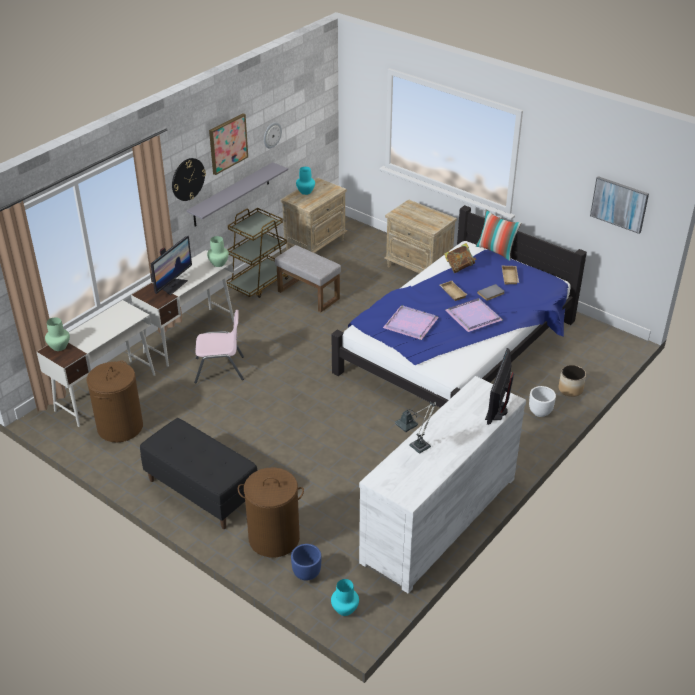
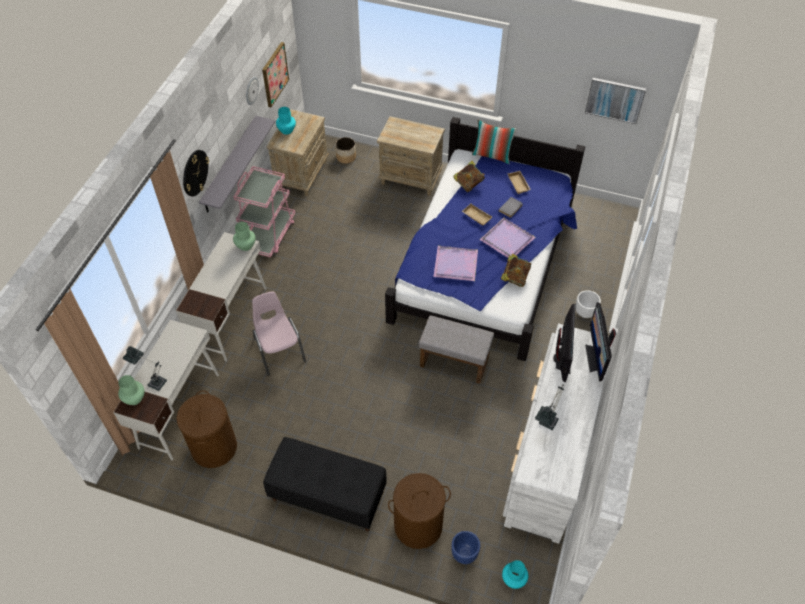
camera: 20 degrees left, 15 degrees up
(82, 339) = (153, 381): none -> table lamp
(173, 286) = (213, 287): monitor -> monitor (562, 359)
(220, 369) = (279, 350): pink chair -> pink chair turned 90 degrees counterclockwise
(228, 143) = (220, 119): picture -> picture (274, 74)
(259, 282) = (269, 235): brown cart -> pink cart
(309, 295) = (324, 237): grey ottoman -> grey ottoman (455, 362)
(465, 348) = (515, 277): none -> book
(570, 389) = (599, 280): planter -> planter (346, 157)

